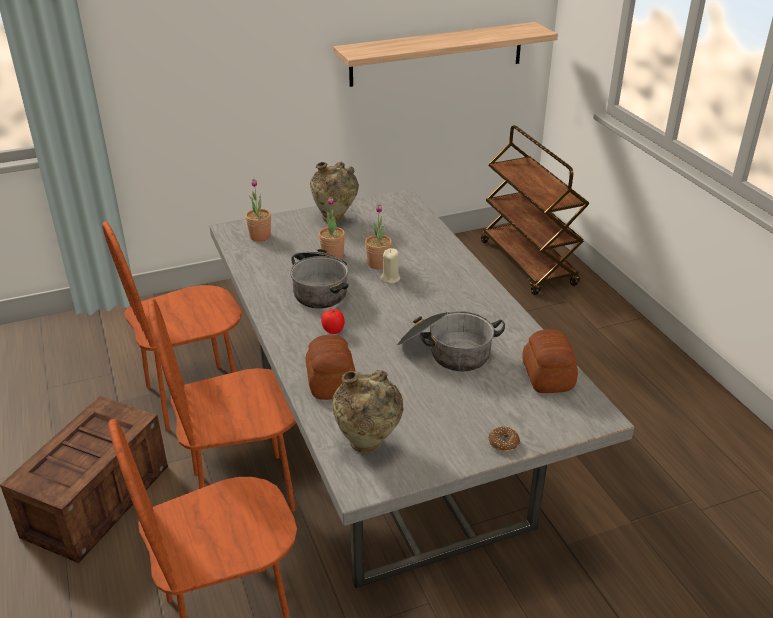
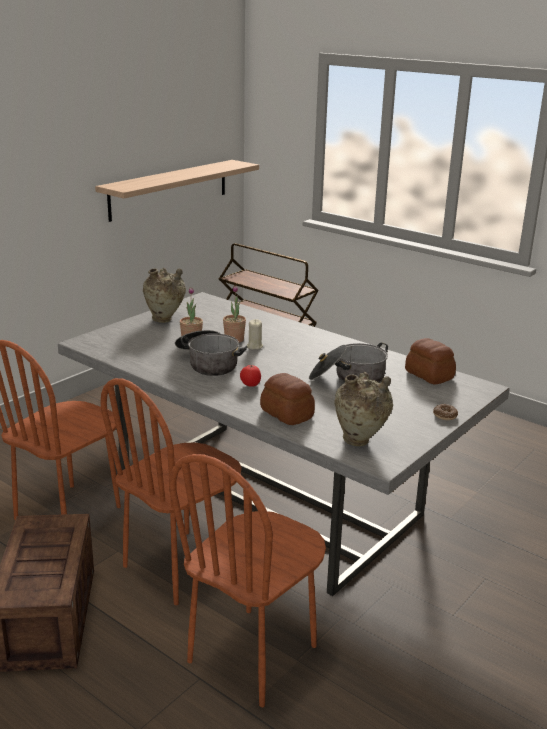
camera: 30 degrees left, 10 degrees down
(260, 236) = (114, 342): potted plant -> none

